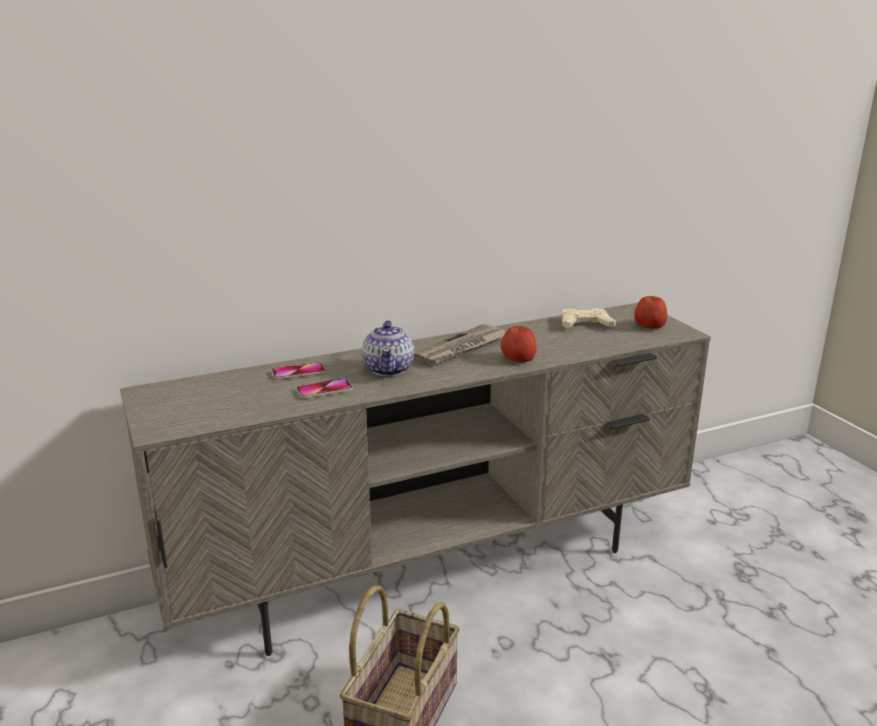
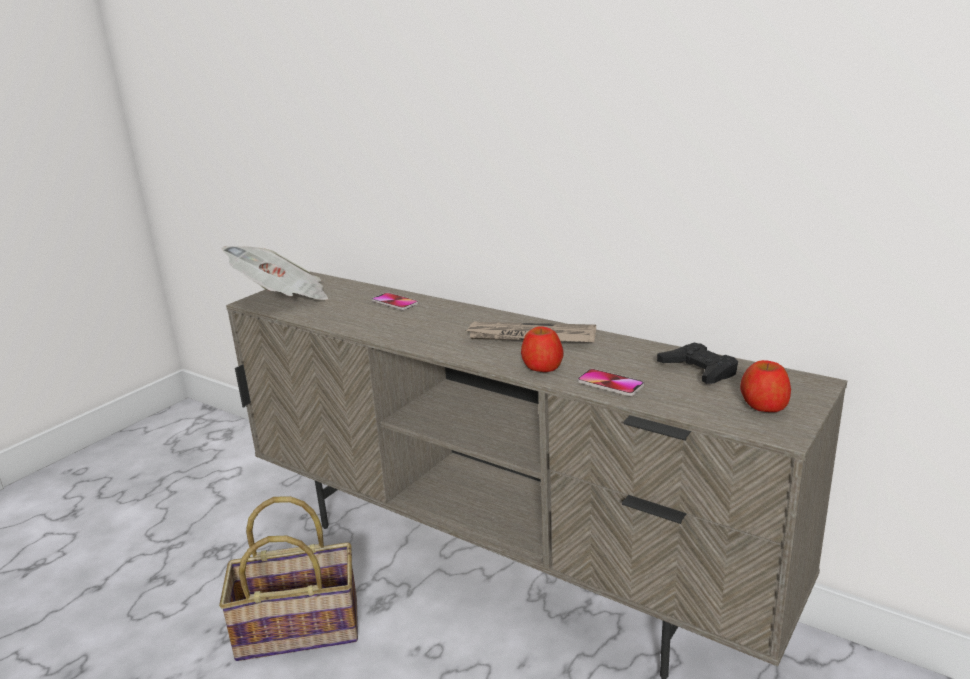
camera: 60 degrees right, 0 degrees up
(178, 414) = (282, 297): none -> newspaper
(324, 390) = (371, 320): phone -> phone (610, 384)
(389, 369) = (441, 327): teapot -> none
(585, 324) = (699, 370): beige game controller -> black game controller

